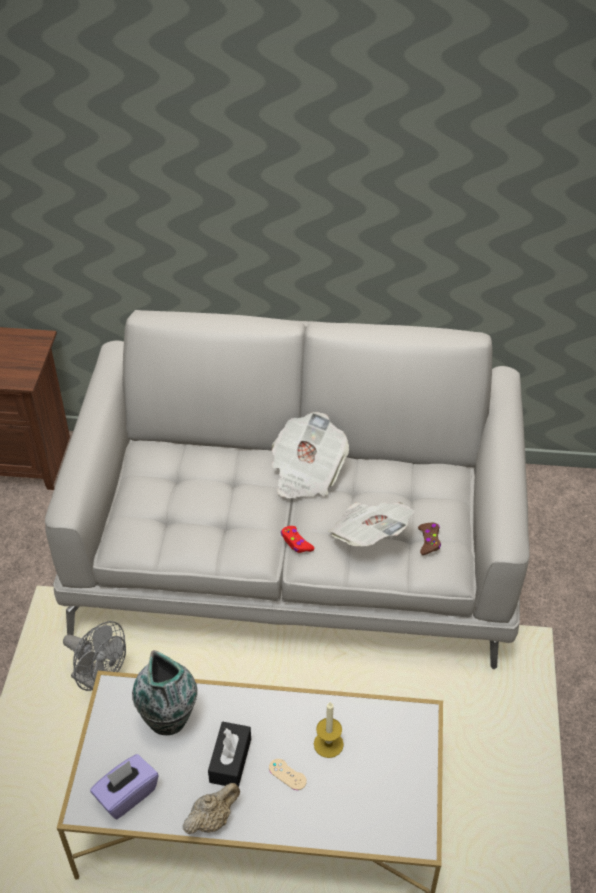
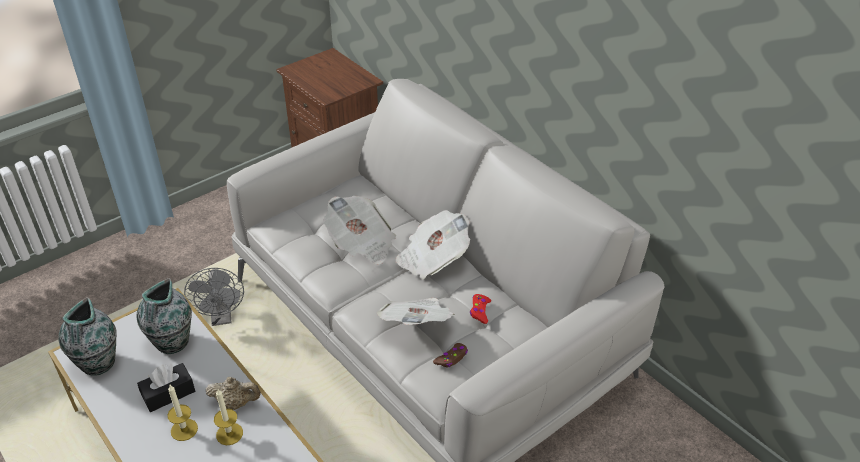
camera: 45 degrees right, 5 degrees down
(126, 794) = (98, 364): purple tissue box -> vase
(212, 819) = (114, 416): beige teapot -> beige teapot (236, 403)
(231, 502) = (361, 244): none -> newspaper
(287, 774) = (184, 429): beige game controller -> candle
(296, 543) = (366, 295): red game controller -> red game controller (480, 311)

